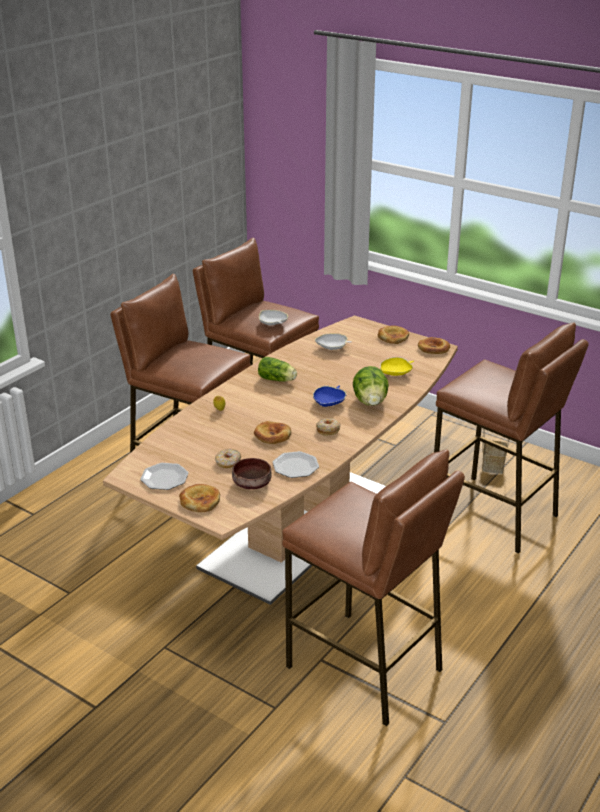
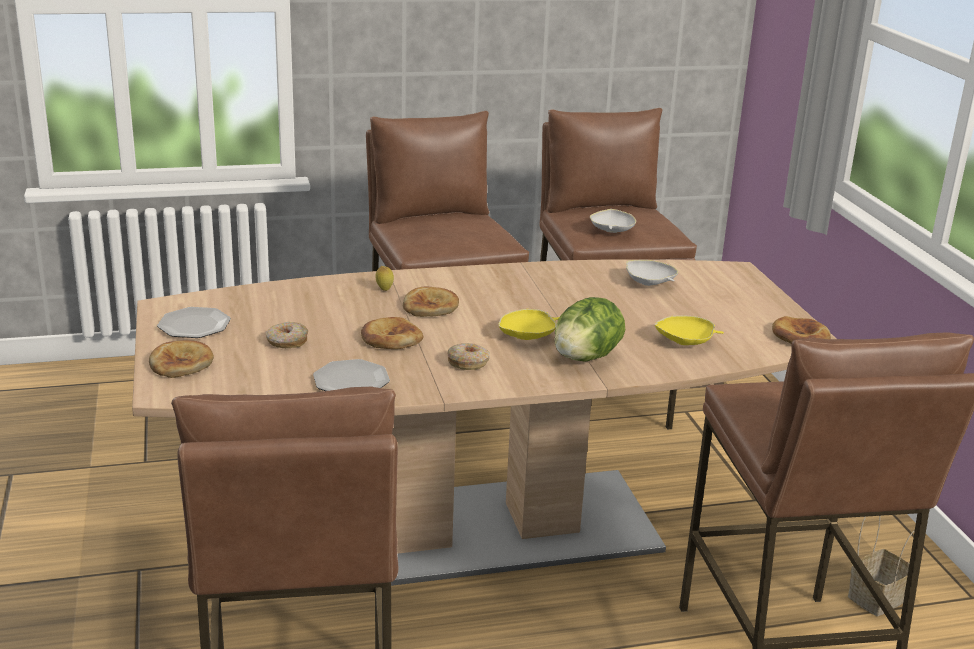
camera: 40 degrees right, 5 degrees down
(253, 483) = (270, 374): brown bowl -> none
(278, 380) = (512, 288): lettuce -> none
(329, 403) = (528, 336): blue bowl -> yellow bowl
(393, 337) = (761, 302): bread -> bread (430, 306)

